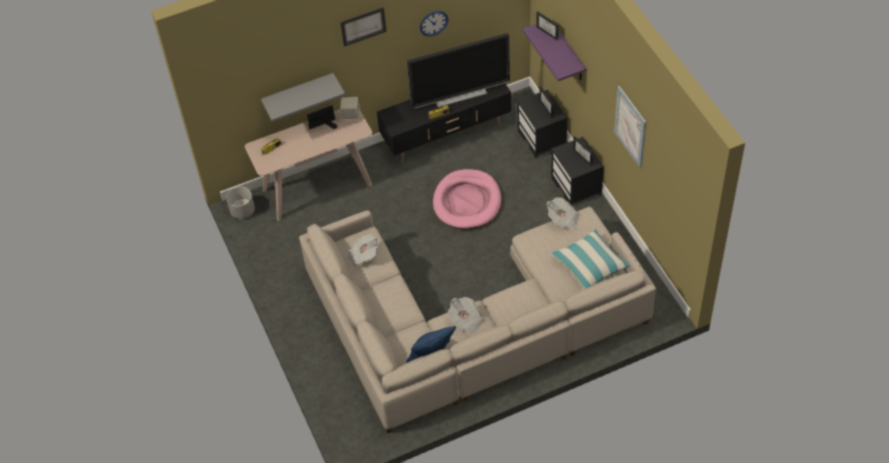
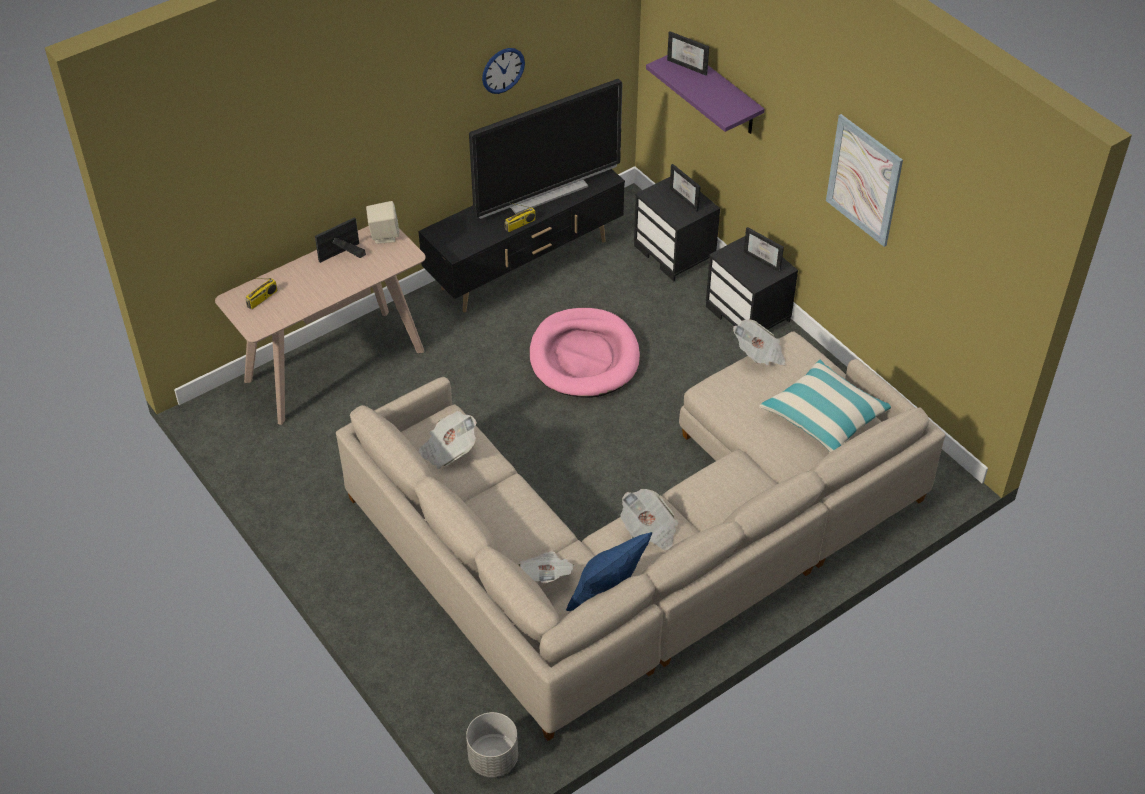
camera: 15 degrees left, 5 degrees down
(242, 211) = (217, 417): grey planter -> grey planter (493, 759)
(298, 94) = (298, 202): grey shelf -> none
(363, 26) = (398, 75): picture -> none
(399, 340) = (544, 576): none -> newspaper

